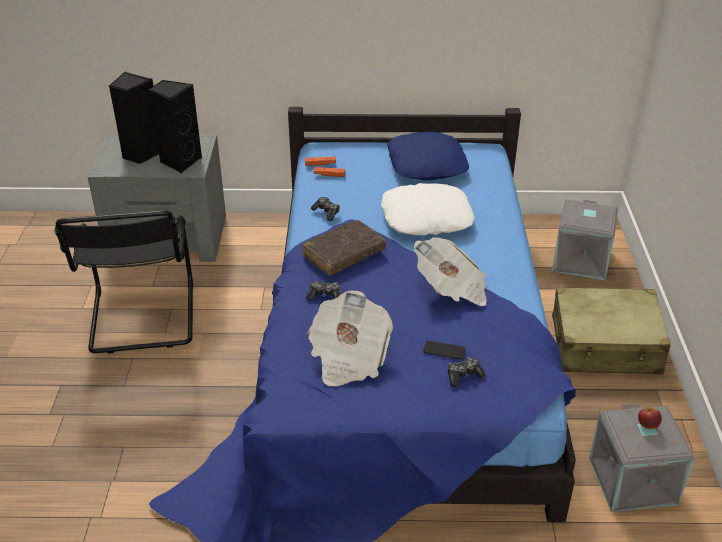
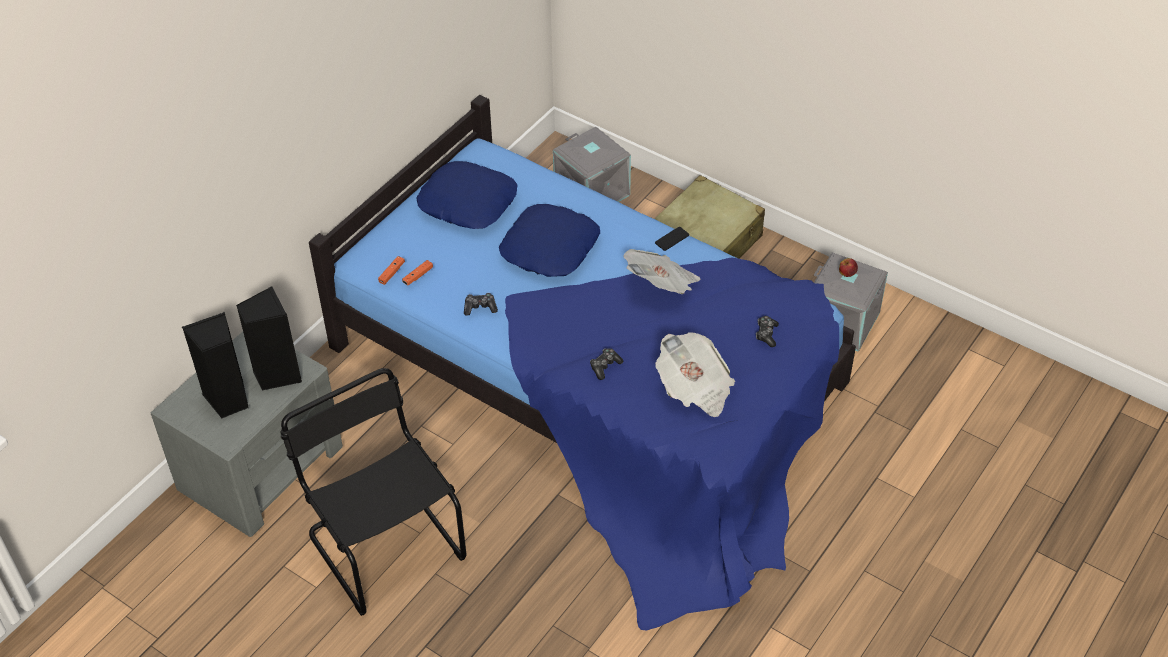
camera: 55 degrees left, 10 degrees up
(142, 319) = (383, 543): black chair -> black chair turned 150 degrees counterclockwise
(344, 254) = (555, 327): brown book -> none
(426, 217) = (549, 248): white pillow -> blue pillow
(444, 350) = (731, 330): phone -> phone (672, 239)

